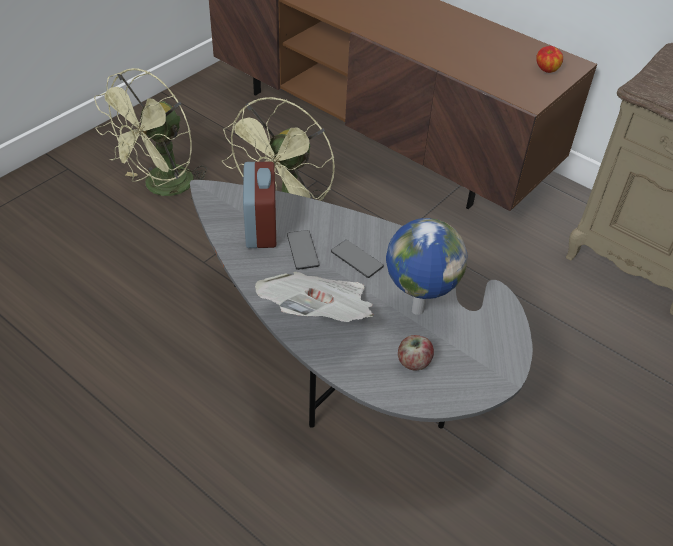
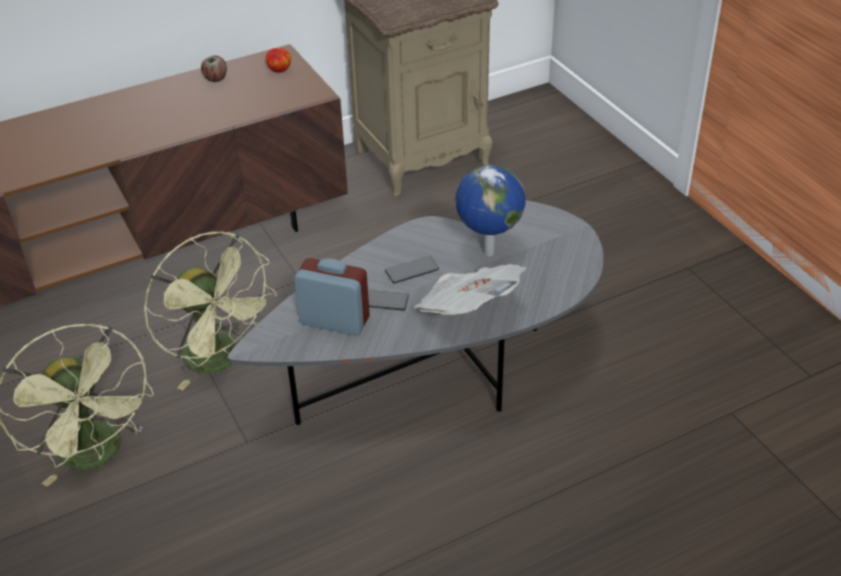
camera: 65 degrees left, 5 degrees down
(413, 362) = (543, 270): apple -> apple (215, 79)

